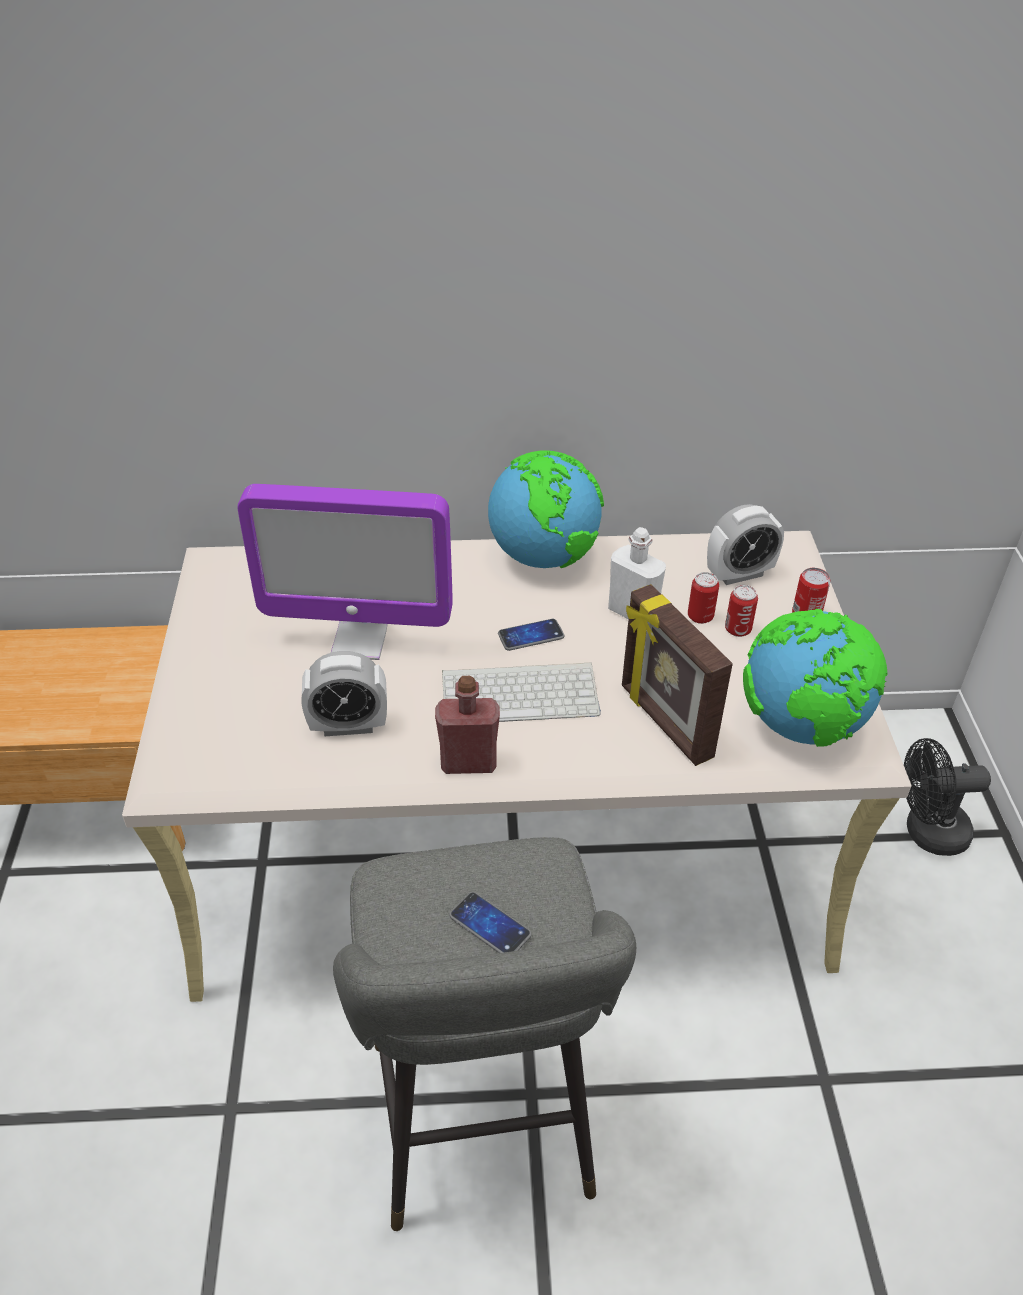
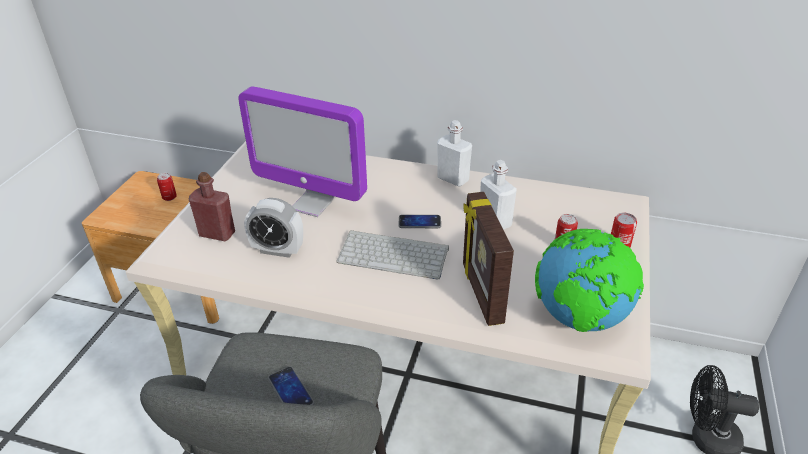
camera: 20 degrees right, 5 degrees down
(468, 762) = (338, 288): red bottle -> red bottle (217, 234)
(544, 557) = (453, 179): globe -> white bottle
(700, 616) = (540, 233): can -> can (169, 197)
(739, 574) = (581, 213): alarm clock -> none

